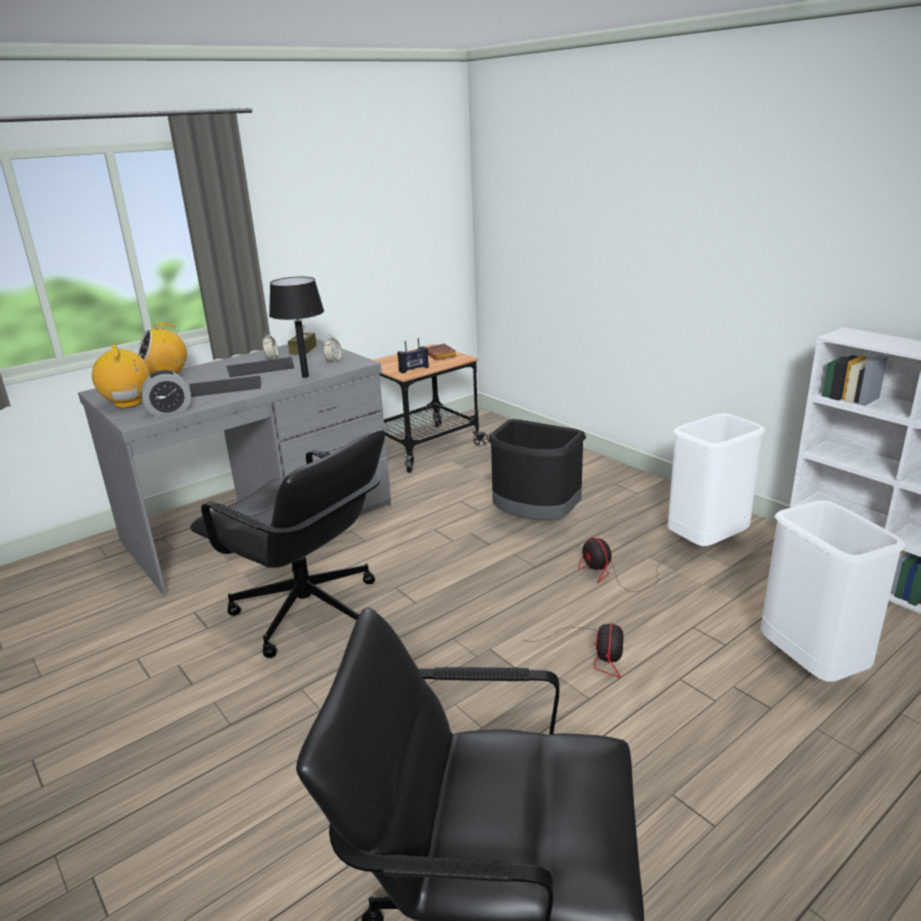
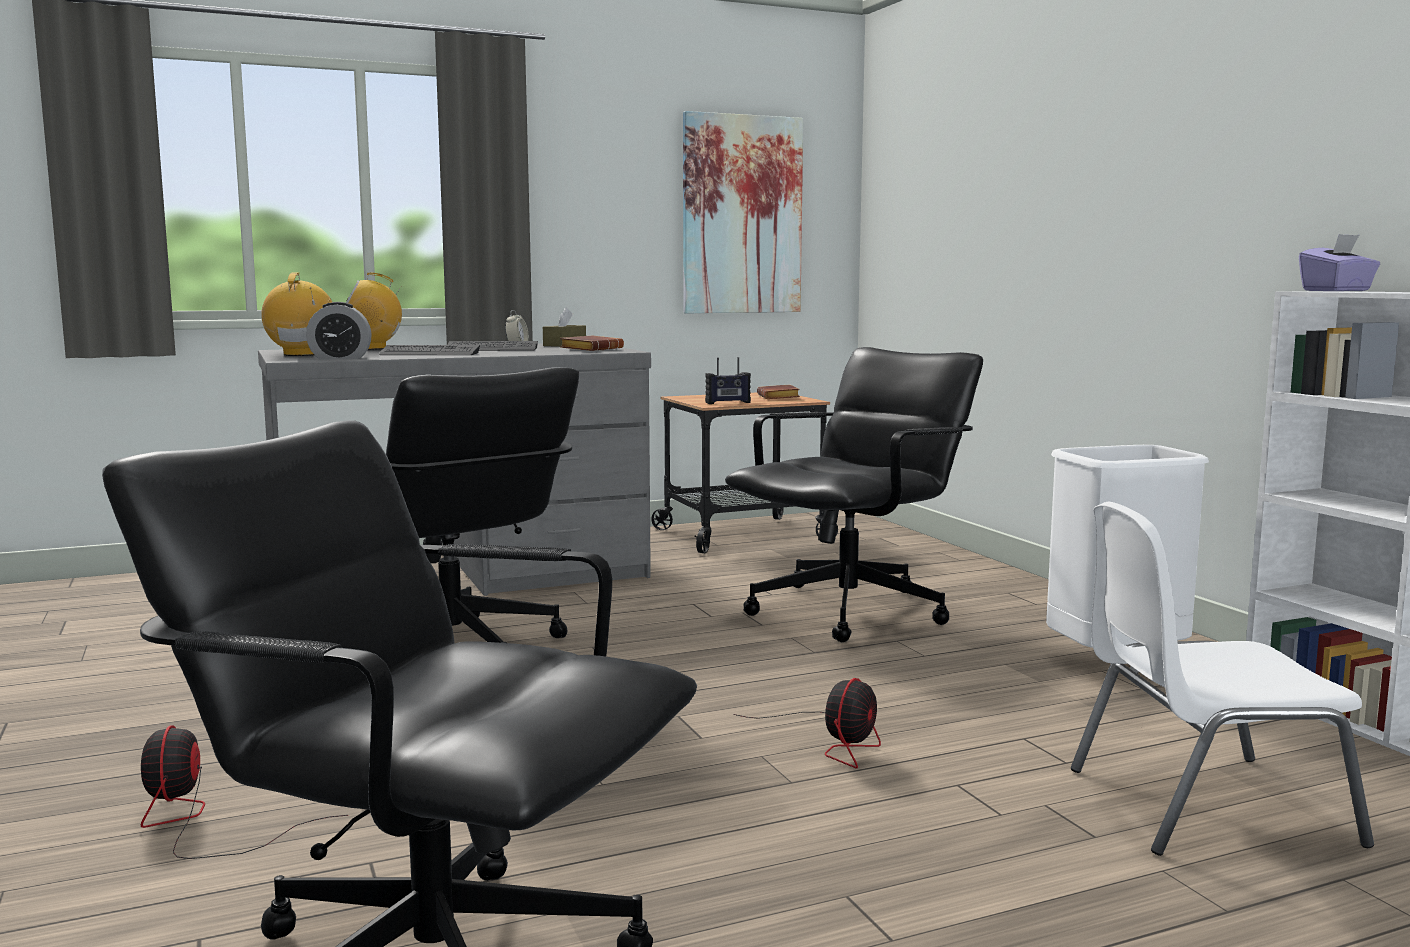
camera: 15 degrees right, 15 degrees down
(305, 376) = (538, 353): black table lamp -> none
(333, 361) = (591, 349): alarm clock -> brown book
(398, 224) = (742, 215): none -> picture
(535, 520) = (851, 611): black trash can -> black office chair
(613, 575) = (931, 674): fan -> fan (199, 821)
(810, 666) = (1203, 805): white trash can -> white chair
(852, 336) = (1337, 291): none -> purple tissue box

